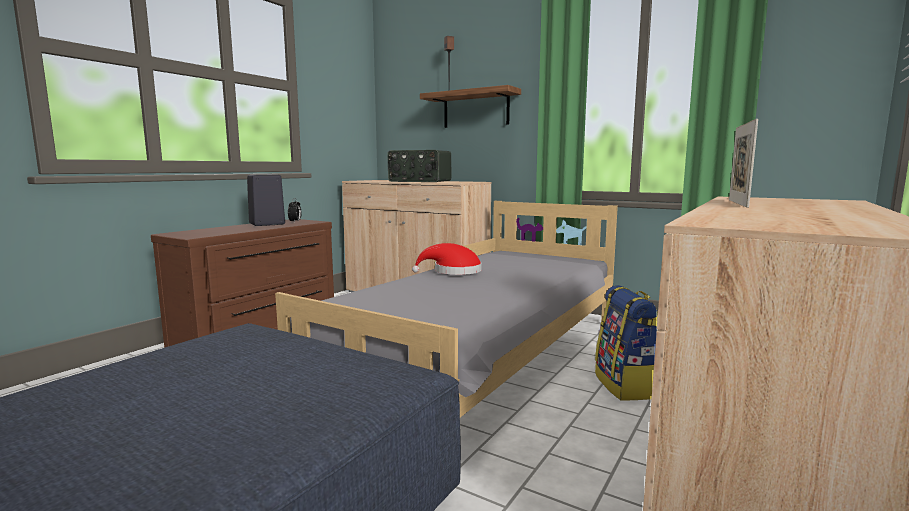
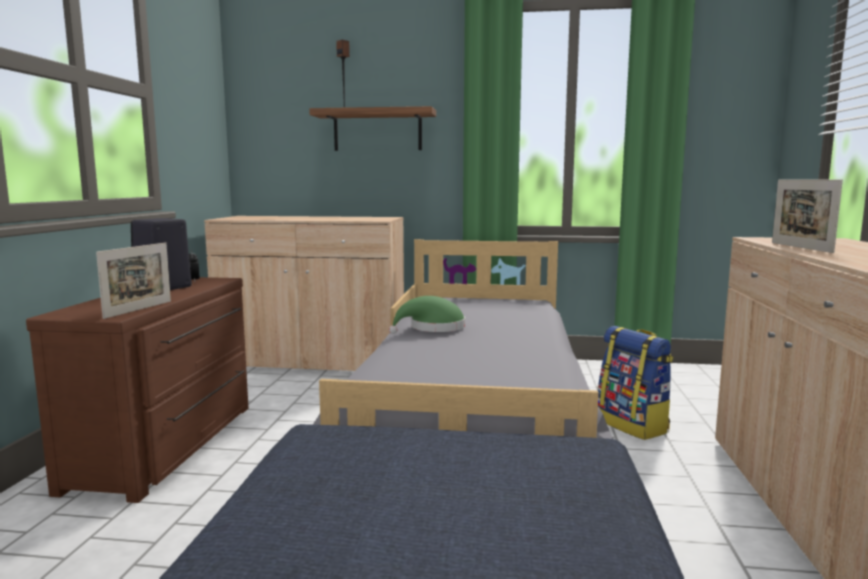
camera: 25 degrees left, 0 degrees up
(216, 234) = (139, 309): none -> picture frame
(419, 181) = (318, 218): radio -> none
(453, 271) = (433, 328): red hat -> green hat

